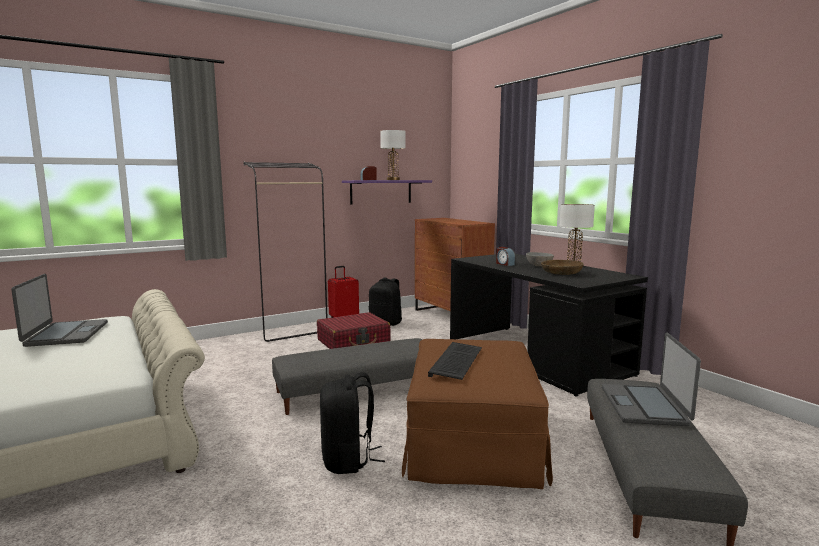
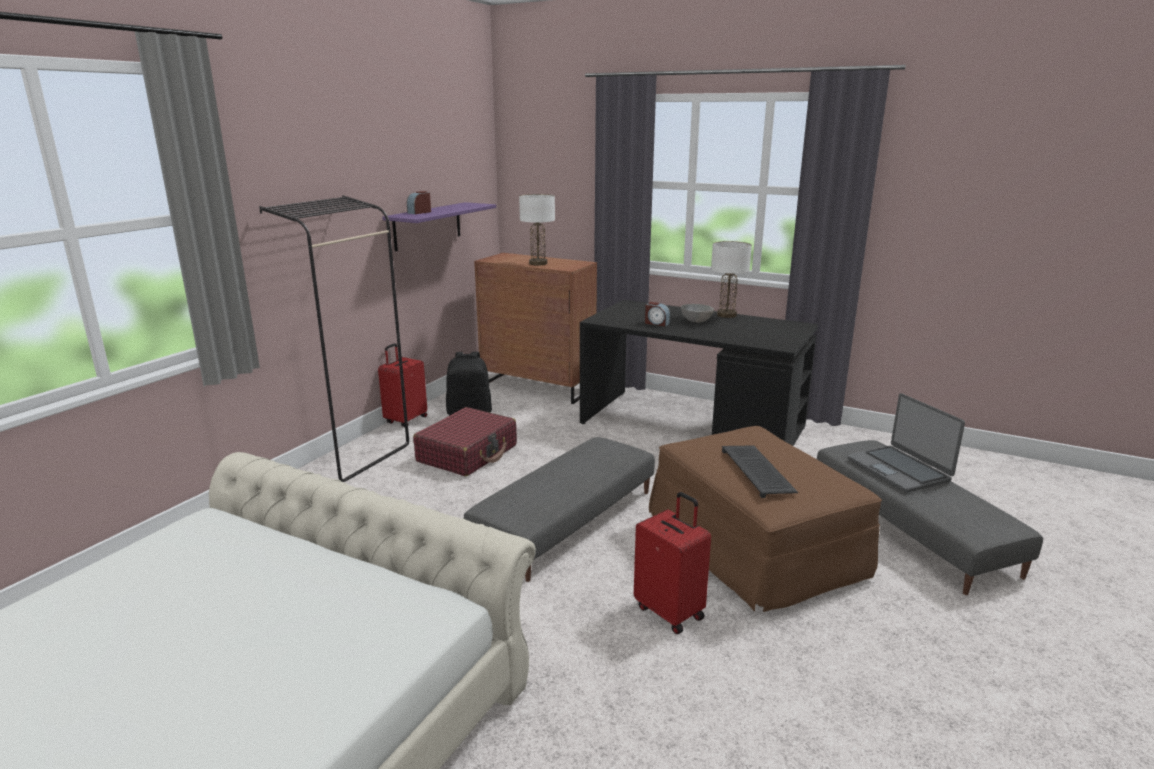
camera: 30 degrees left, 10 degrees up
(66, 334) = (194, 569): laptop -> none
(348, 460) = (670, 612): black backpack -> red suitcase
(393, 180) = (449, 208): table lamp -> table lamp (538, 263)
(561, 272) = (736, 330): brown bowl -> none

